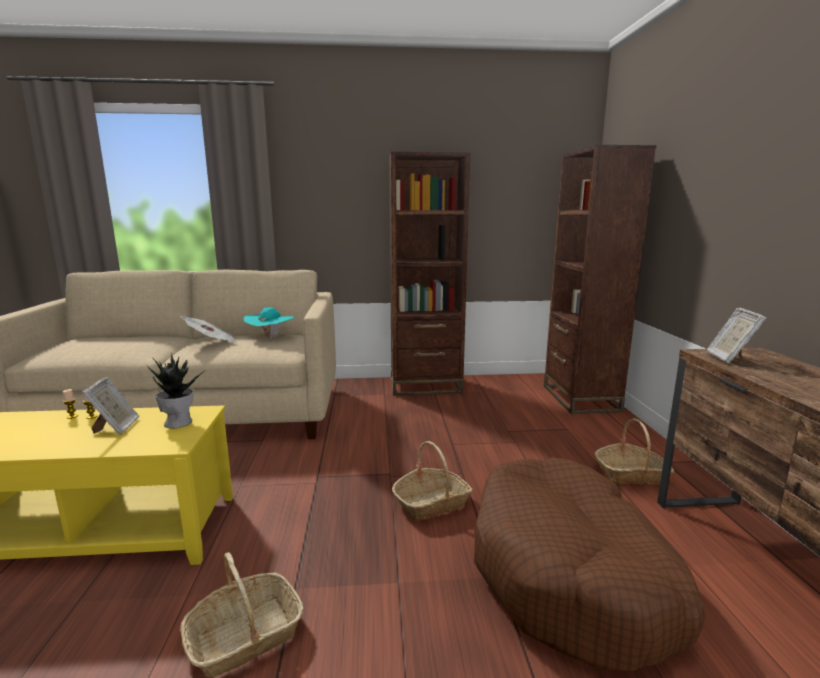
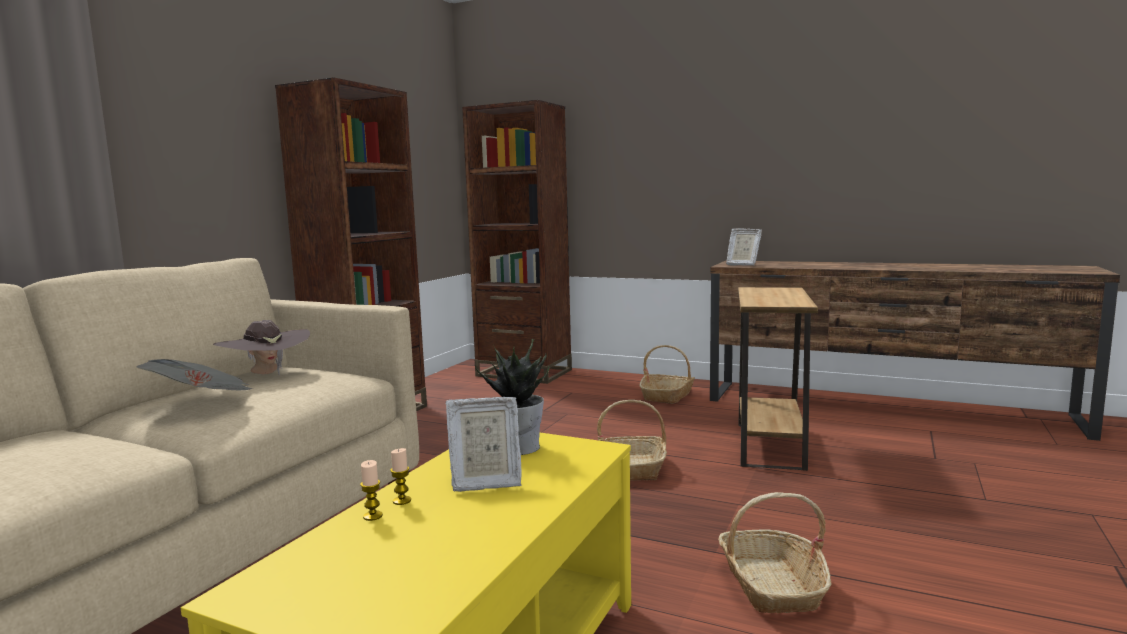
camera: 60 degrees left, 5 degrees down
(116, 428) = (485, 482): picture frame -> picture frame turned 150 degrees clockwise
(271, 338) = (267, 374): turquoise hat -> brown hat
(571, 574) = (769, 445): brown dog bed -> brown side table

